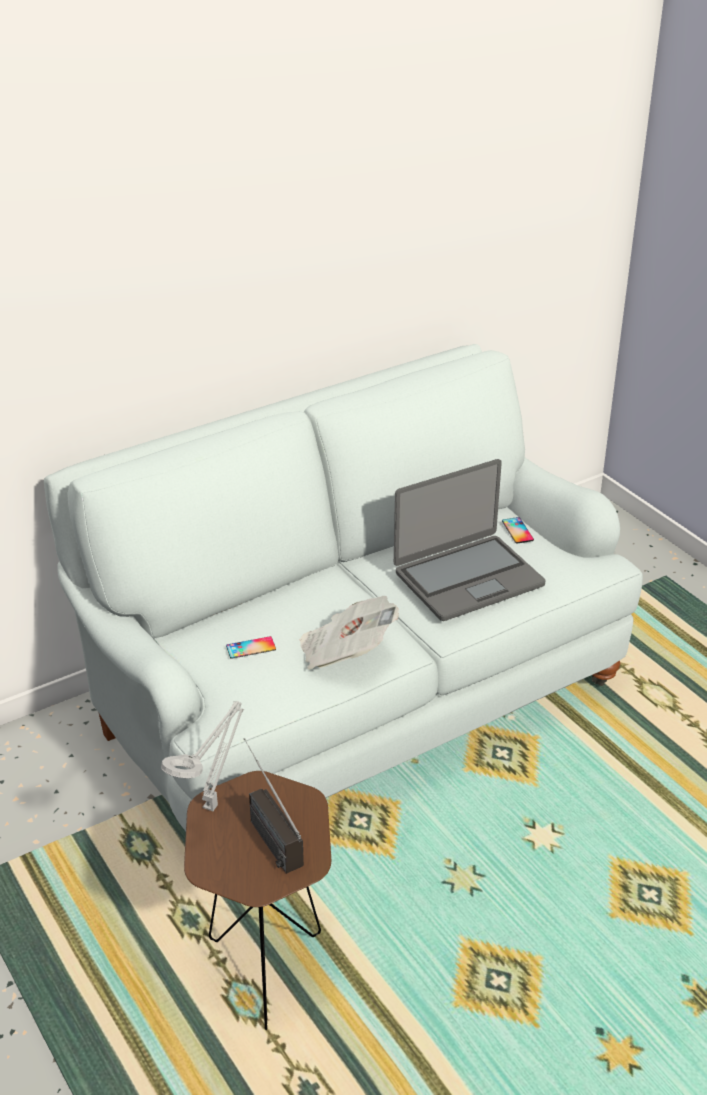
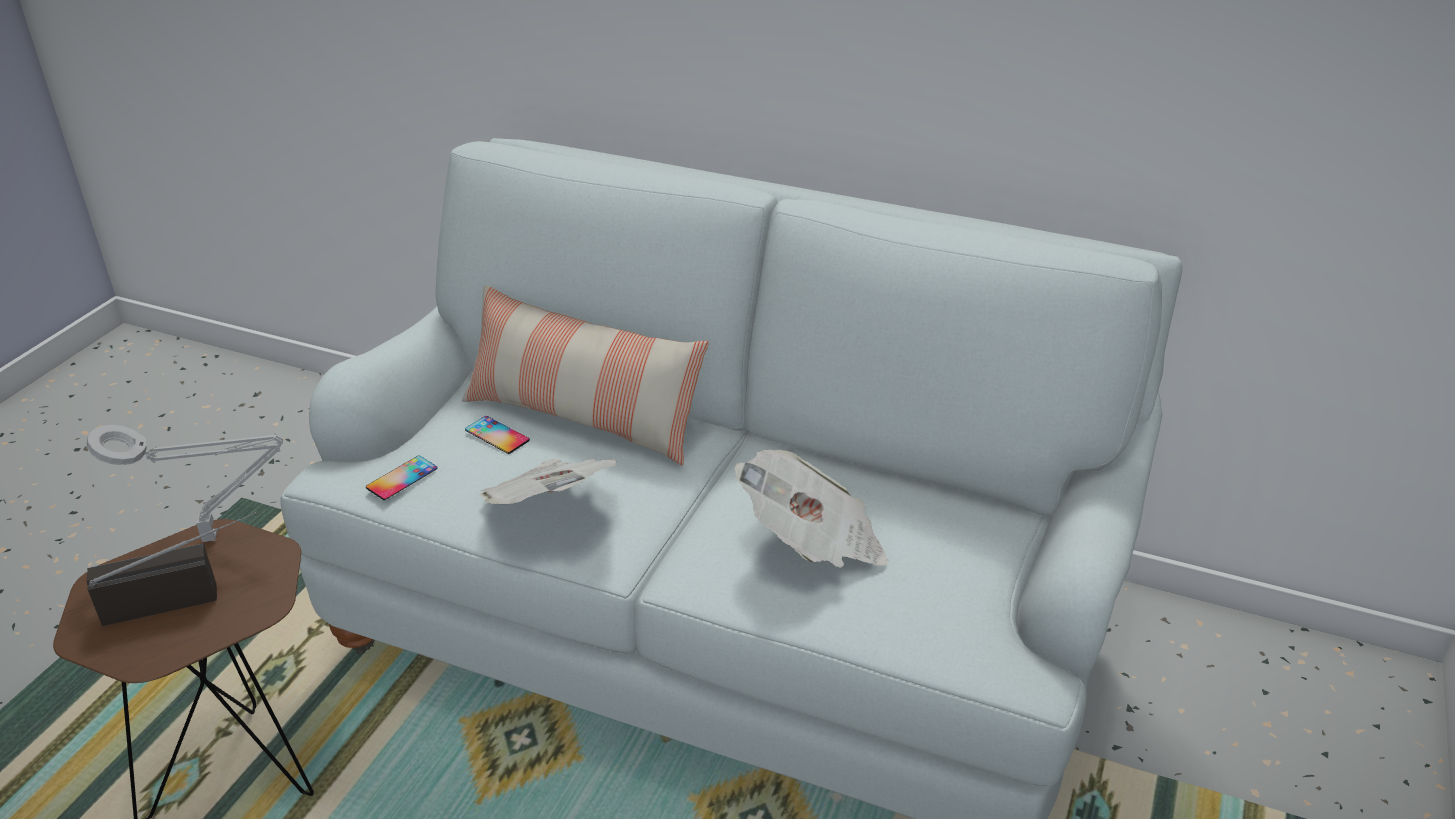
camera: 55 degrees right, 0 degrees up
(264, 830) = (191, 596): radio -> radio turned 45 degrees clockwise
(266, 611) = (582, 417): none -> pillow
(467, 578) = (812, 542): laptop -> newspaper
(517, 530) = (983, 543): phone -> phone (402, 478)

